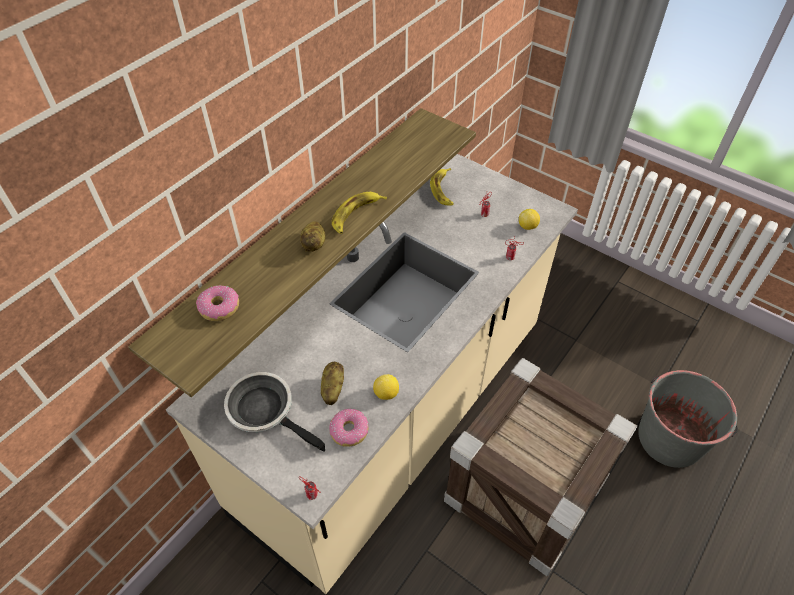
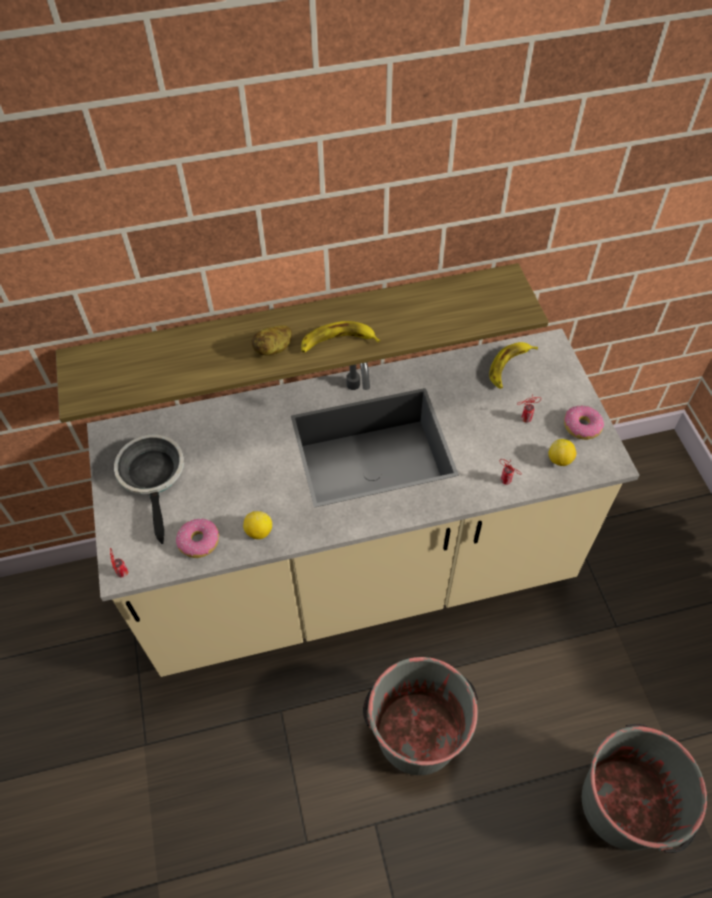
camera: 40 degrees right, 5 degrees up
(219, 307) = (146, 359): donut -> donut (582, 426)
(332, 389) = (220, 495): potato -> none
(525, 491) = (417, 732): crate -> grey bucket

